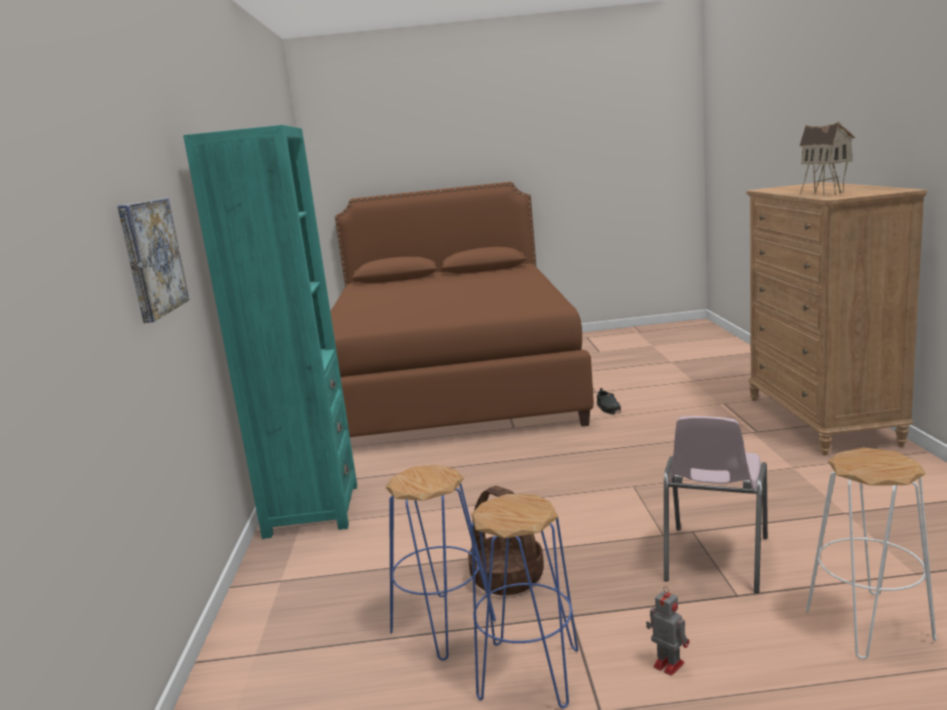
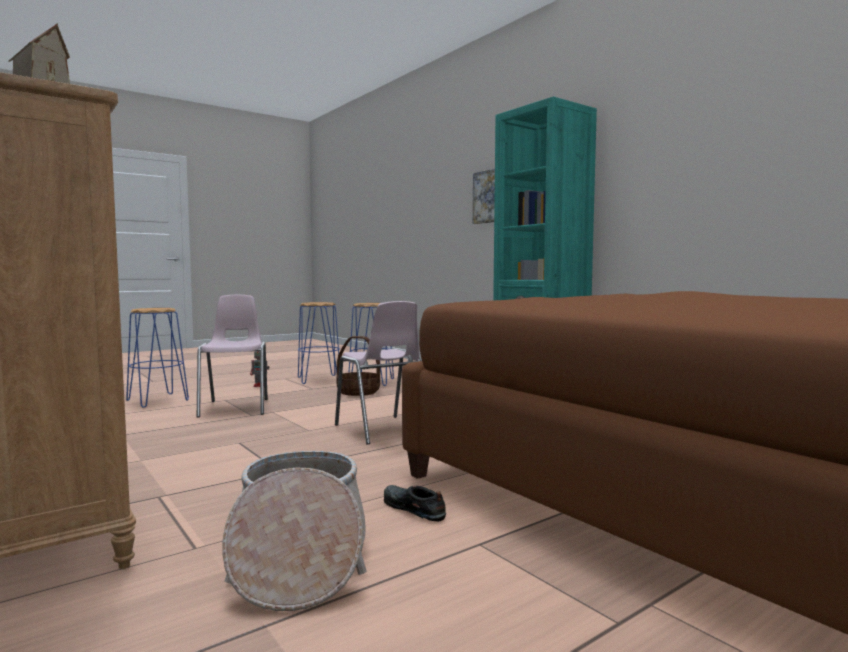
camera: 145 degrees right, 10 degrees down
(564, 474) = (381, 430): none -> pink chair
(676, 395) = (299, 559): none -> basket
(867, 625) = (158, 400): white stool -> blue stool

